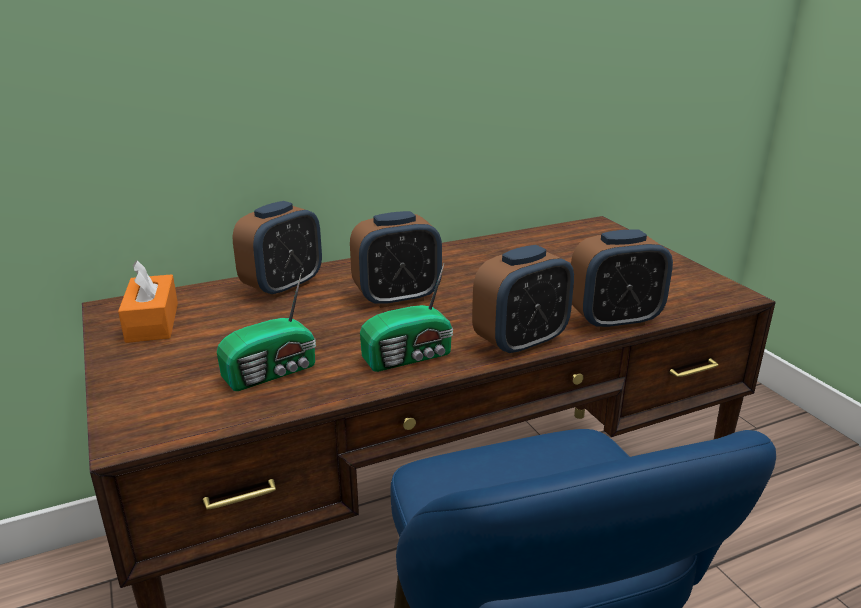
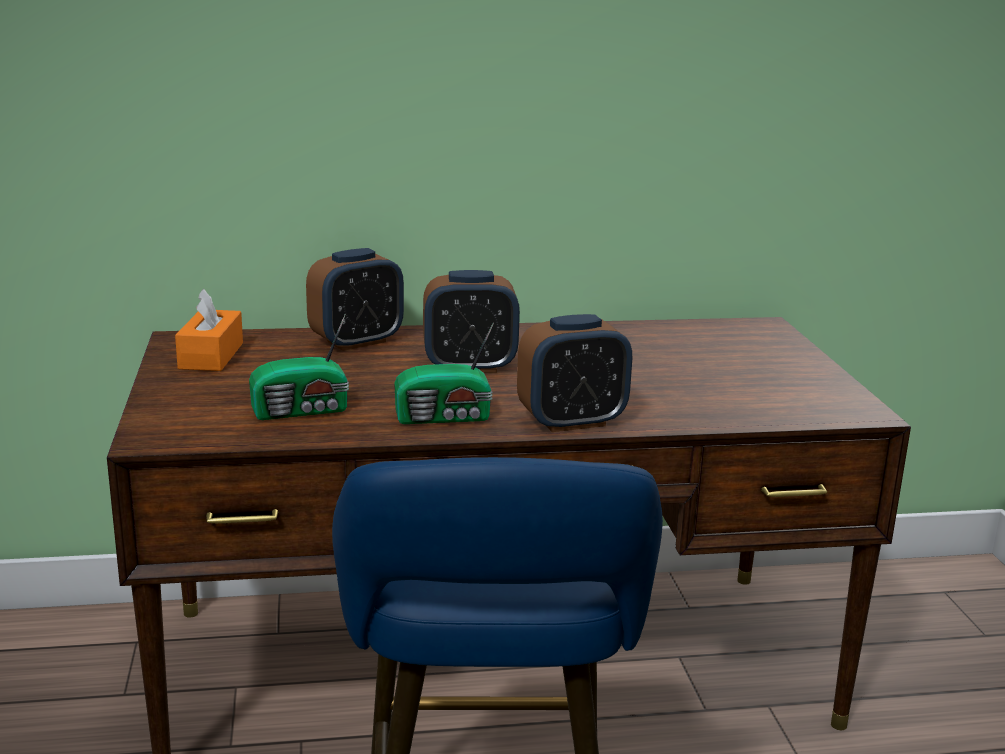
camera: 15 degrees right, 5 degrees down
(614, 320) = (694, 417): alarm clock -> none

